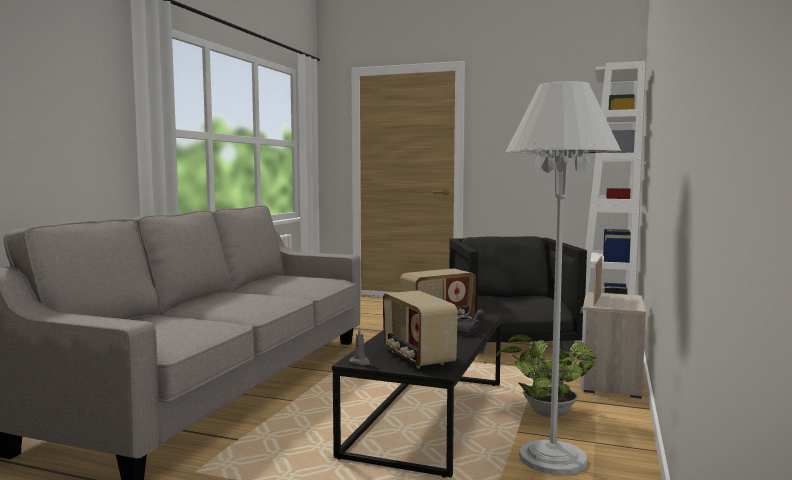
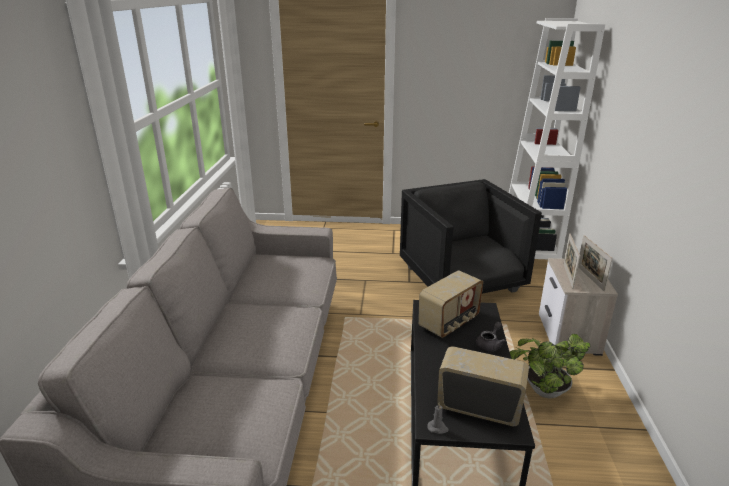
camera: 15 degrees left, 20 degrees up
(416, 357) = (479, 407): radio -> radio turned 150 degrees clockwise
(553, 458) = (580, 457): white floor lamp -> none
(622, 302) = (590, 278): none -> picture frame

